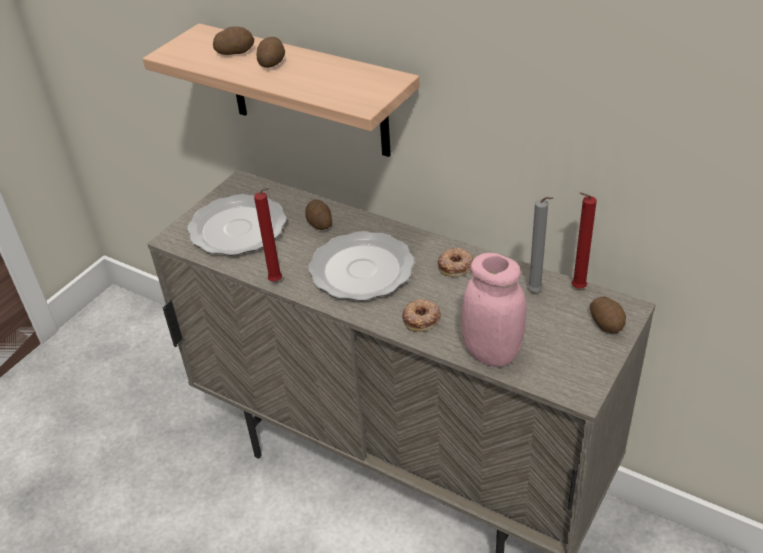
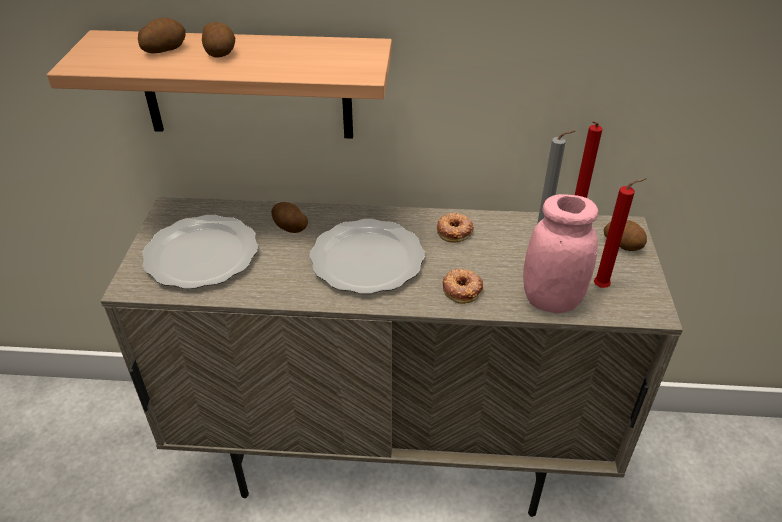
camera: 30 degrees left, 0 degrees up
(277, 282) = (287, 297): red candle -> red candle (603, 287)

